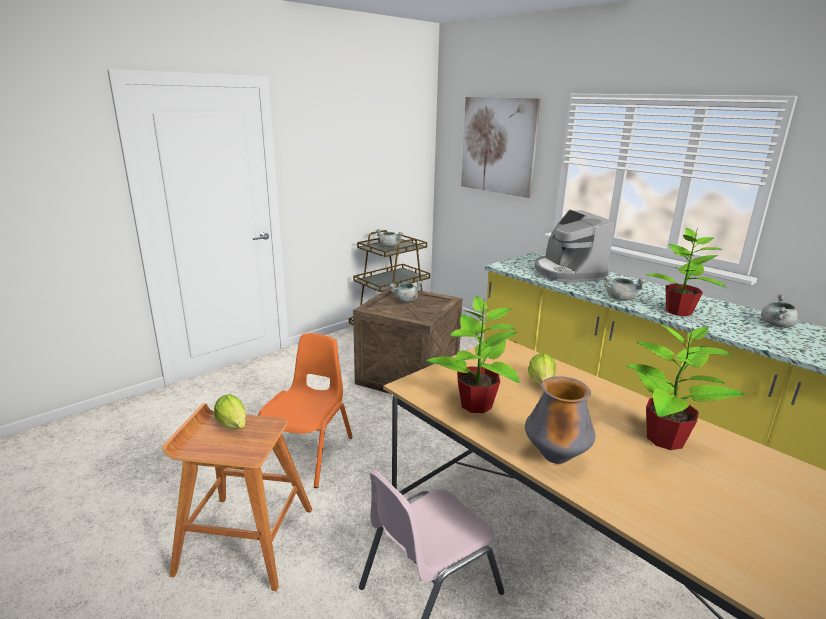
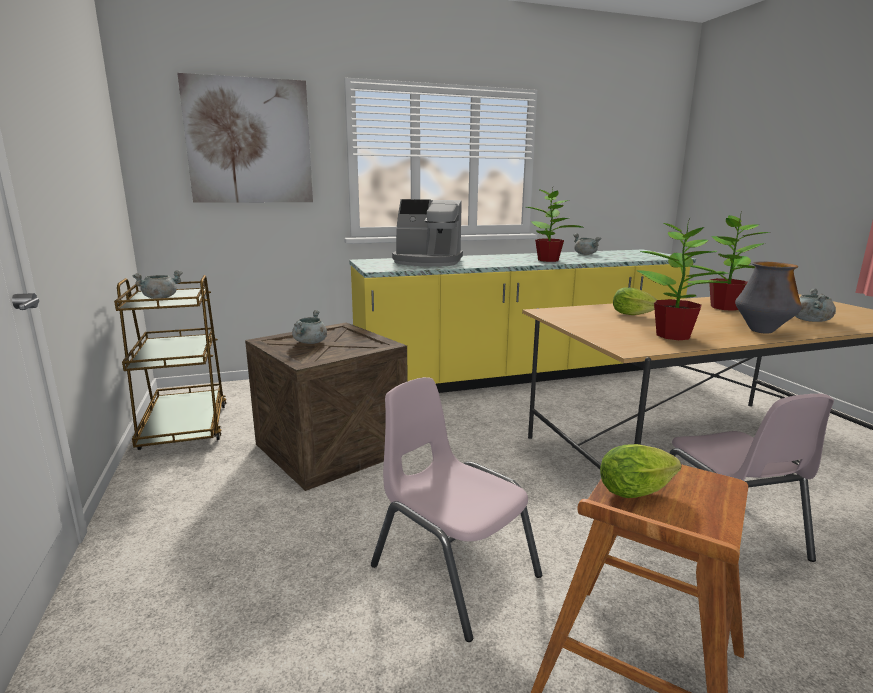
camera: 65 degrees left, 5 degrees down
(306, 454) = (453, 571): orange chair -> pink chair
(620, 299) = (509, 263): grey cooking pot -> grey cooking pot (810, 320)

